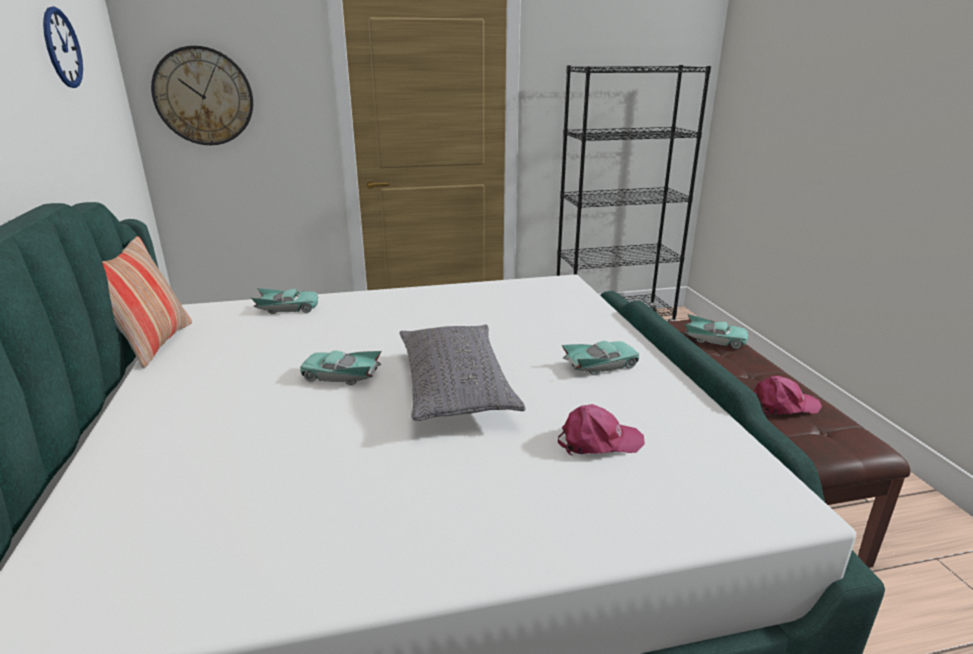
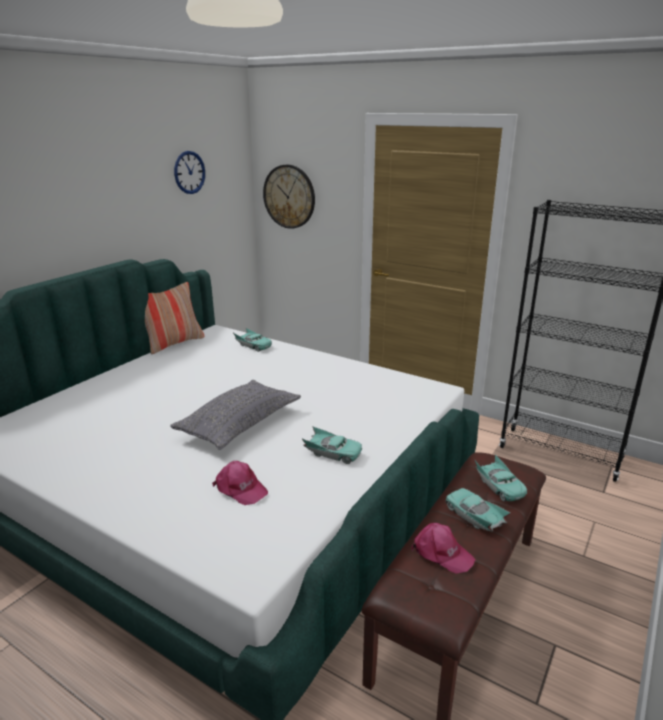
camera: 45 degrees right, 0 degrees up
(341, 376) = (207, 393): turquoise toy car -> turquoise toy car (474, 516)

